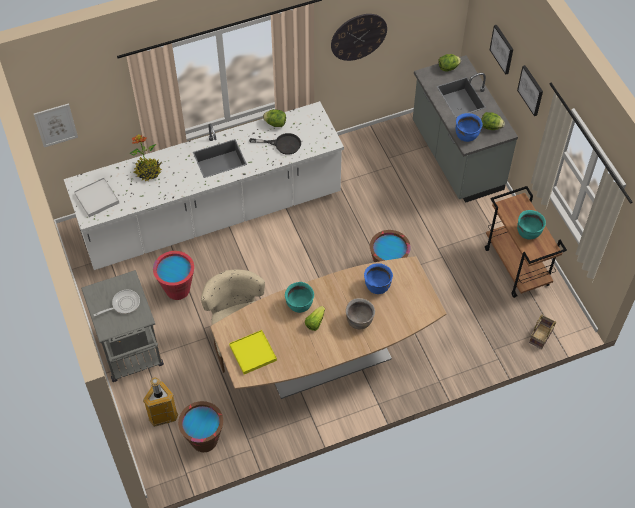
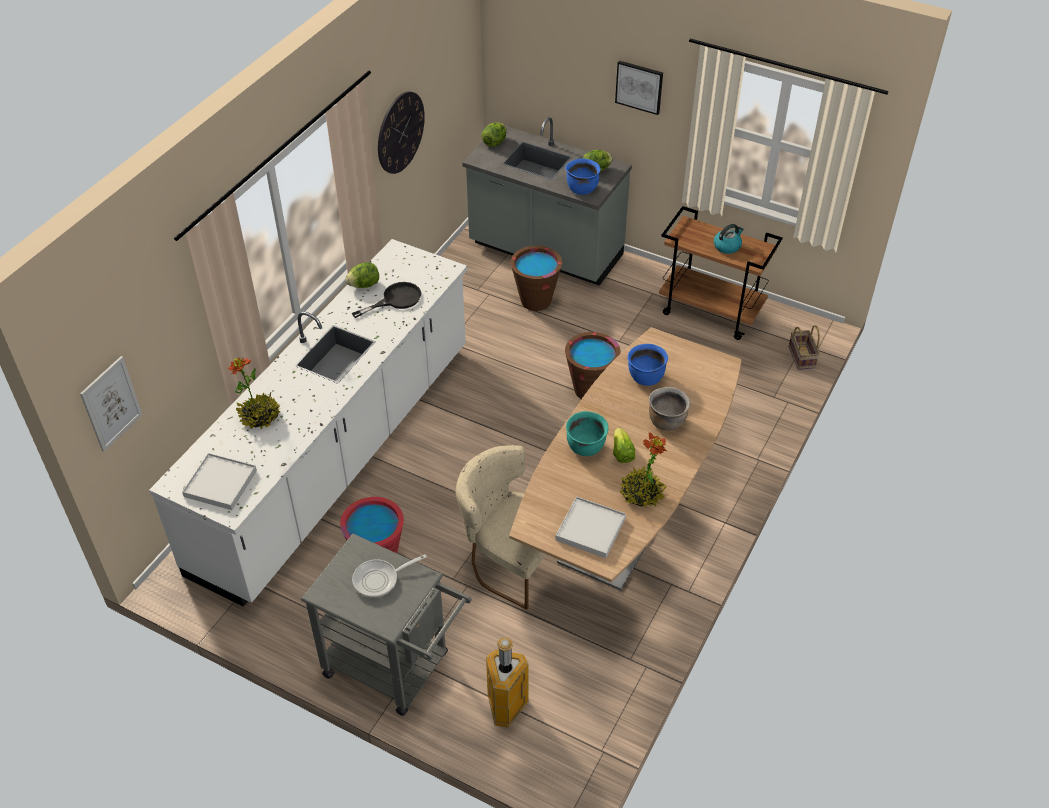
camera: 40 degrees left, 10 degrees down
(123, 304) = (379, 580): frying pan -> frying pan turned 135 degrees counterclockwise
(204, 440) = (583, 697): brown bucket -> brown bucket (536, 300)
(253, 353) = (590, 529): yellow tray -> white tray
(299, 353) = (641, 494): none -> potted plant
(502, 49) = (568, 69): picture -> none
(528, 232) = (727, 246): turquoise cooking pot -> kettle

